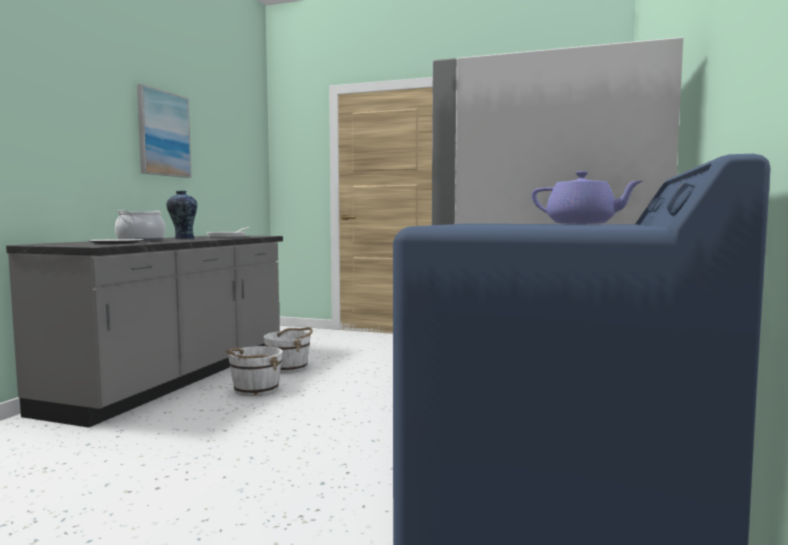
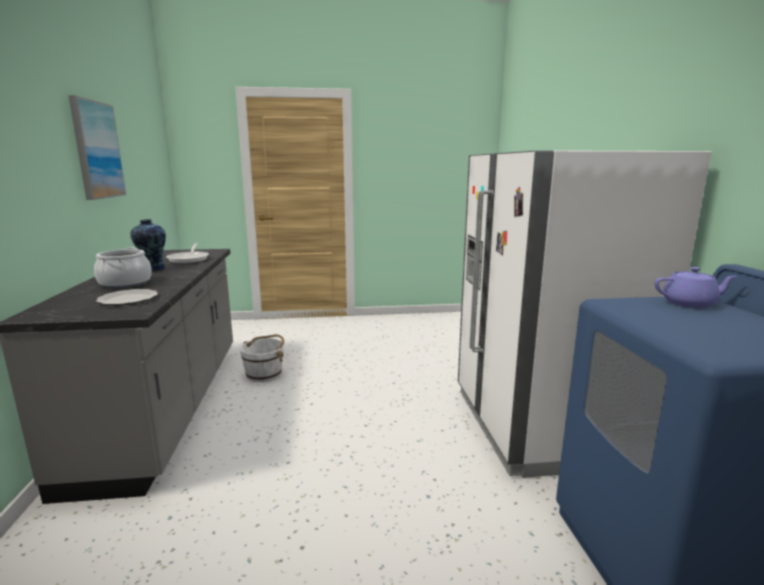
camera: 25 degrees left, 10 degrees up
(255, 389) = (262, 406): white bucket -> none

